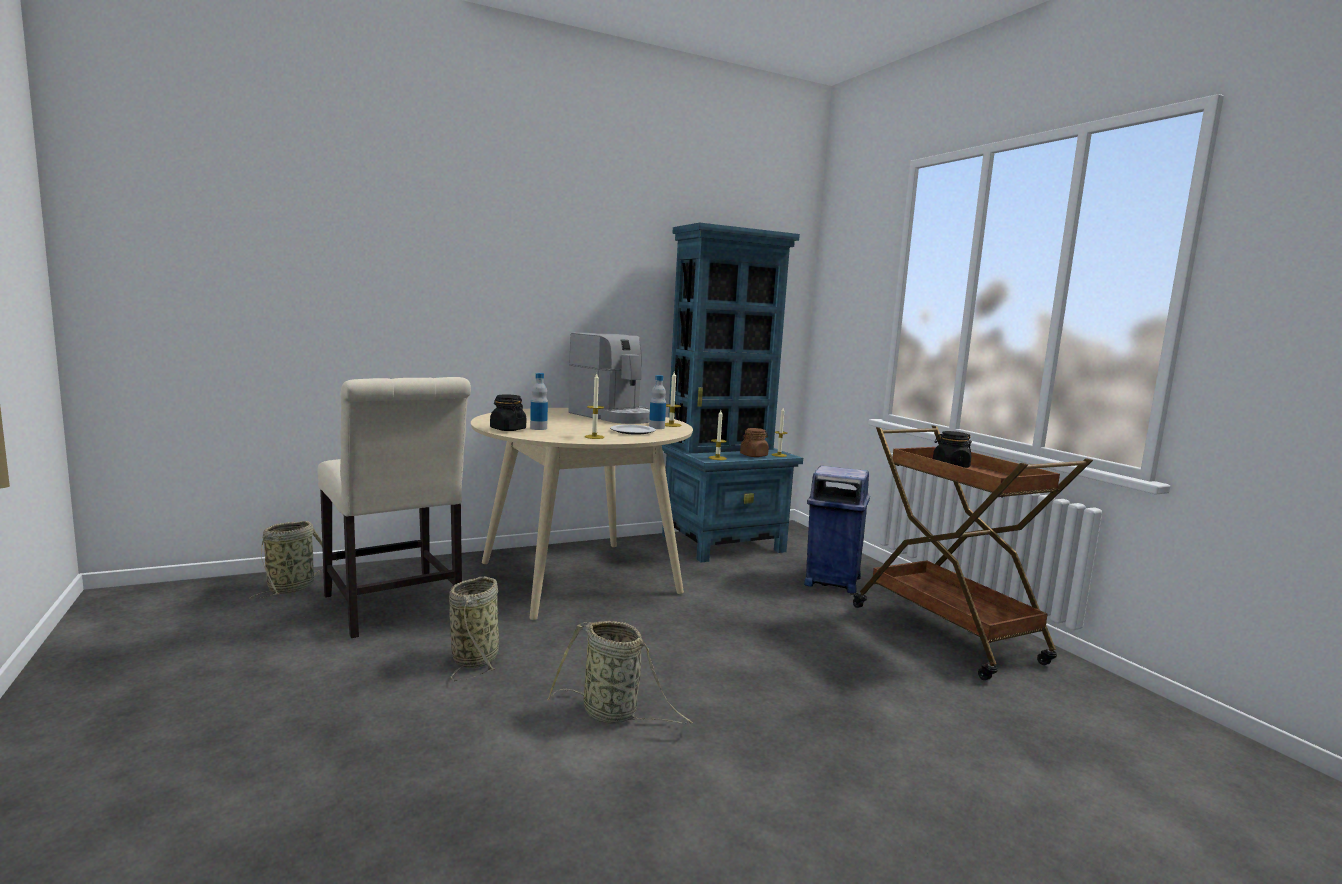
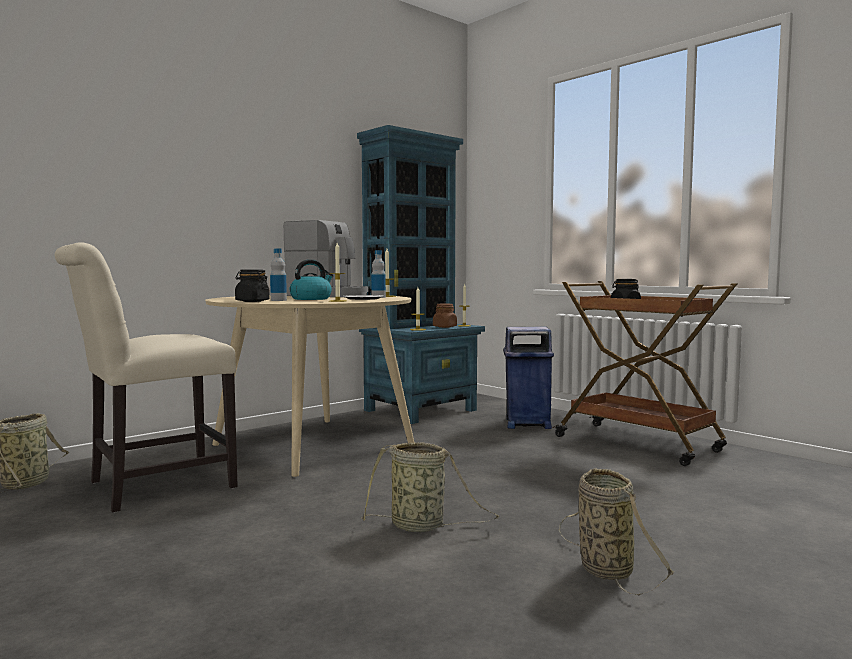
camera: 15 degrees left, 5 degrees down
(394, 609) = (151, 486): beige chair -> beige chair turned 105 degrees clockwise
(476, 658) = (263, 508): basket -> basket (603, 568)
(578, 426) = (311, 299): none -> kettle

